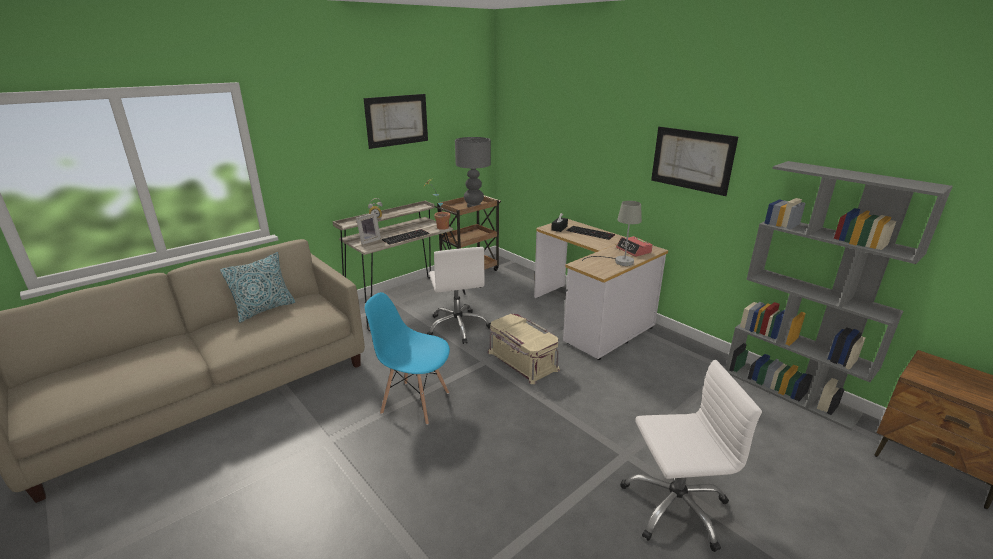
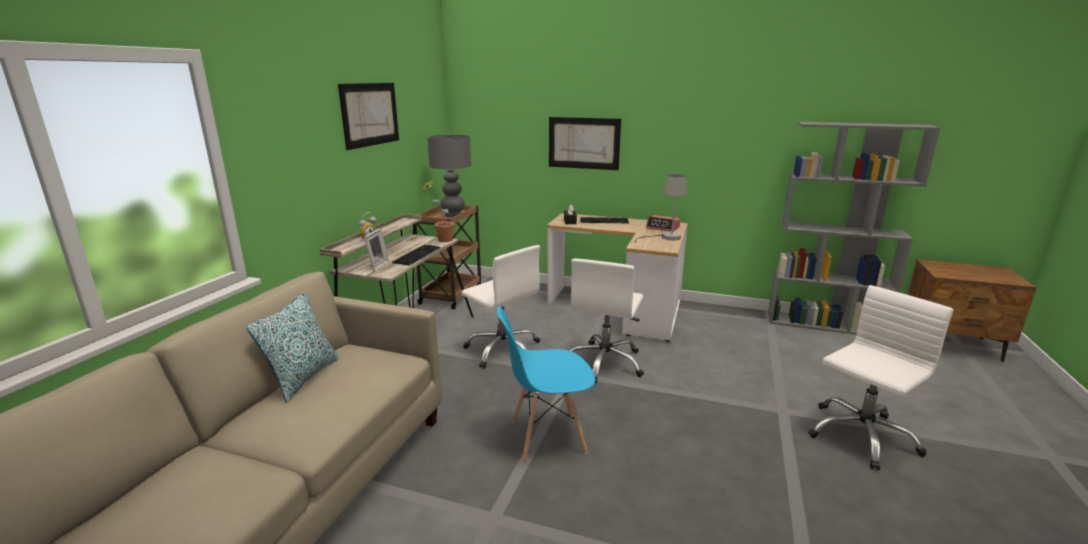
camera: 30 degrees left, 5 degrees down
(521, 361) = (605, 363): beige storage box -> white office chair
(691, 160) = (703, 132): picture -> picture (583, 143)

